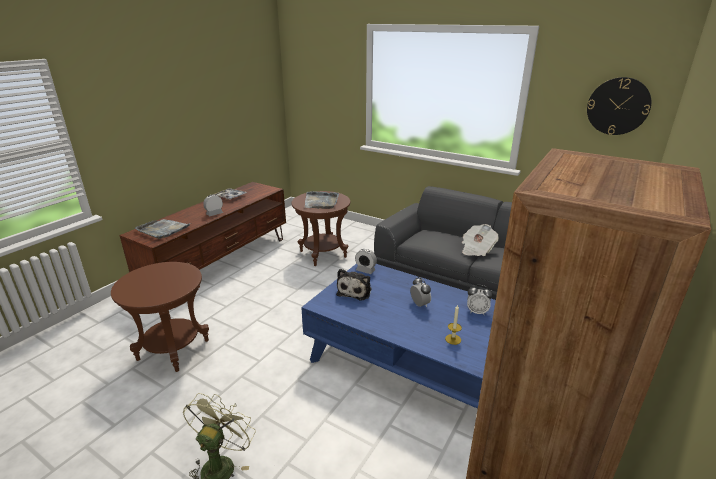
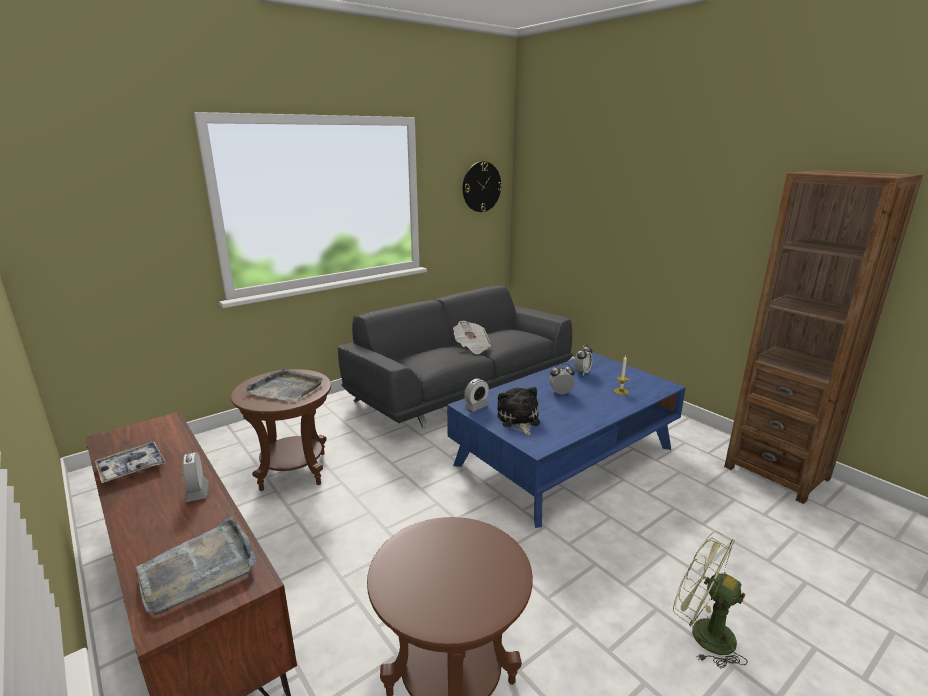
camera: 70 degrees left, 5 degrees down
(355, 291) = (518, 420): plush toy -> plush toy turned 135 degrees counterclockwise

